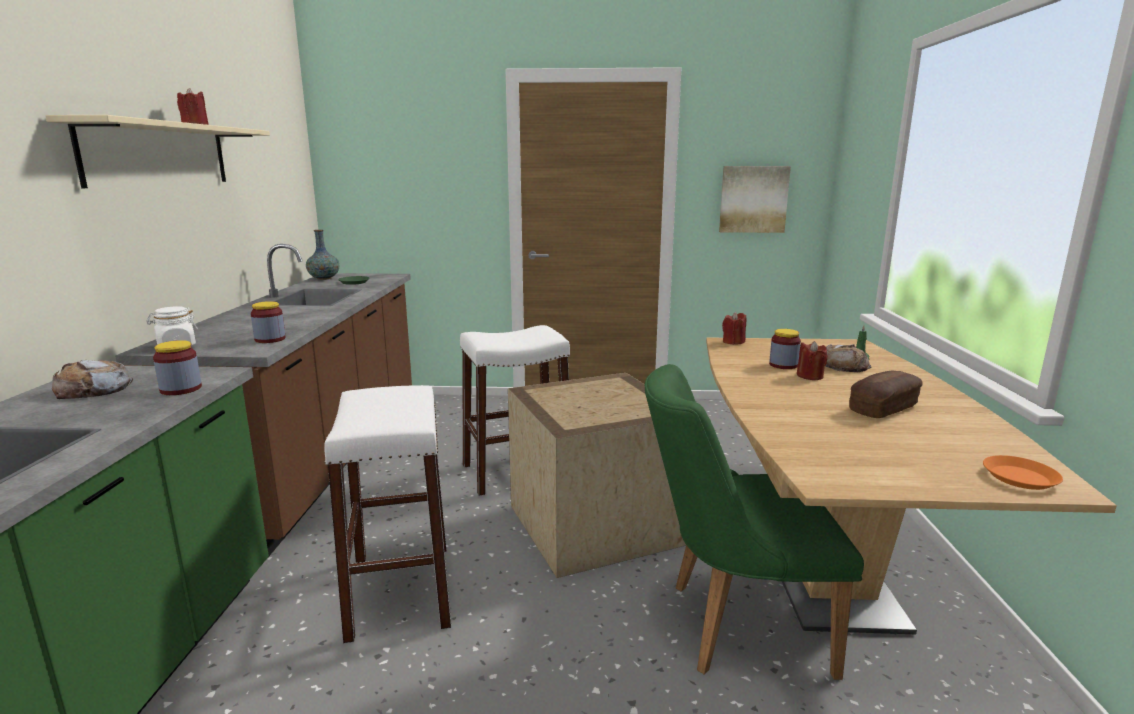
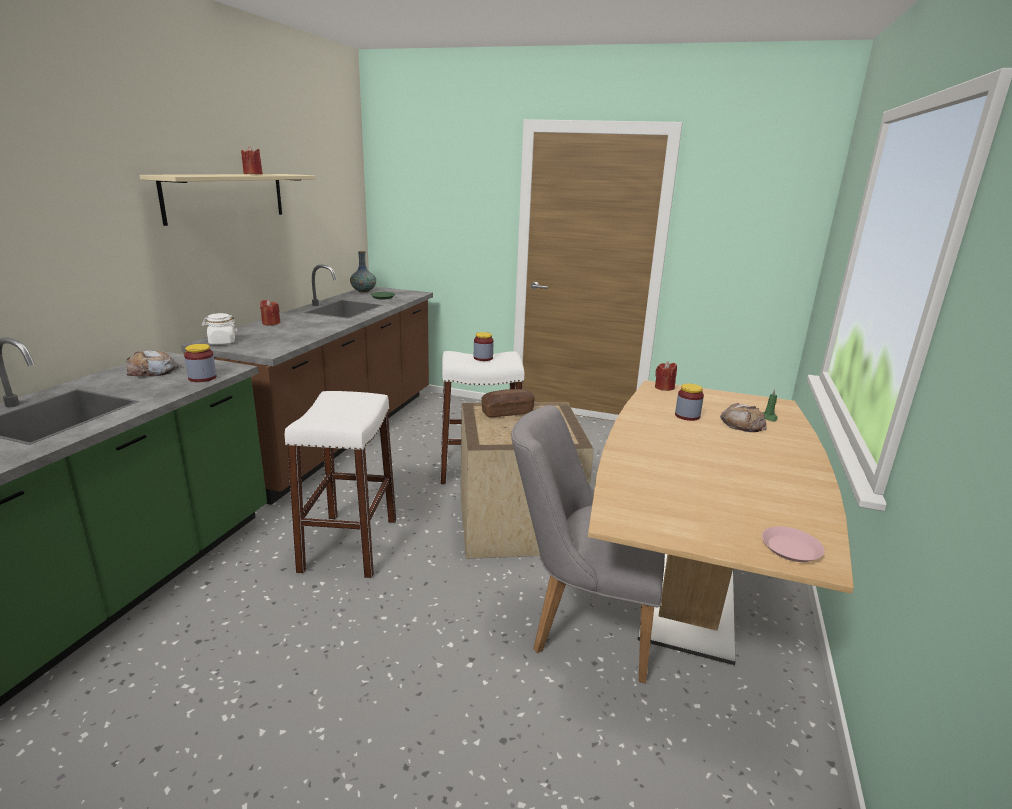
camera: 15 degrees right, 5 degrees up
(270, 339) = (285, 344): jar -> jar (483, 358)
(732, 625) = (582, 622): green chair -> grey chair
(753, 199) = (742, 251): picture -> none
(810, 376) = (701, 429): red candle -> red candle (271, 323)
(883, 408) = (736, 469): bread -> bread (507, 412)
(1020, 477) = (791, 549): orange plate -> pink plate

